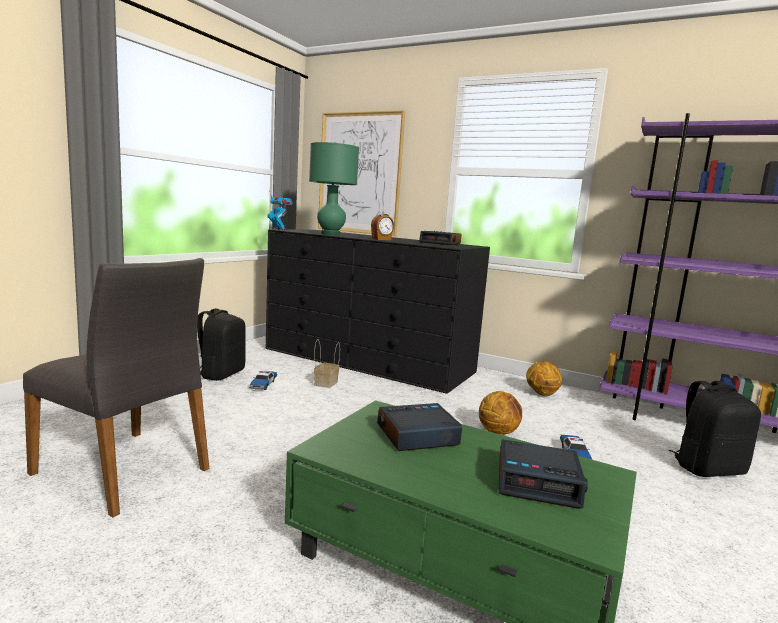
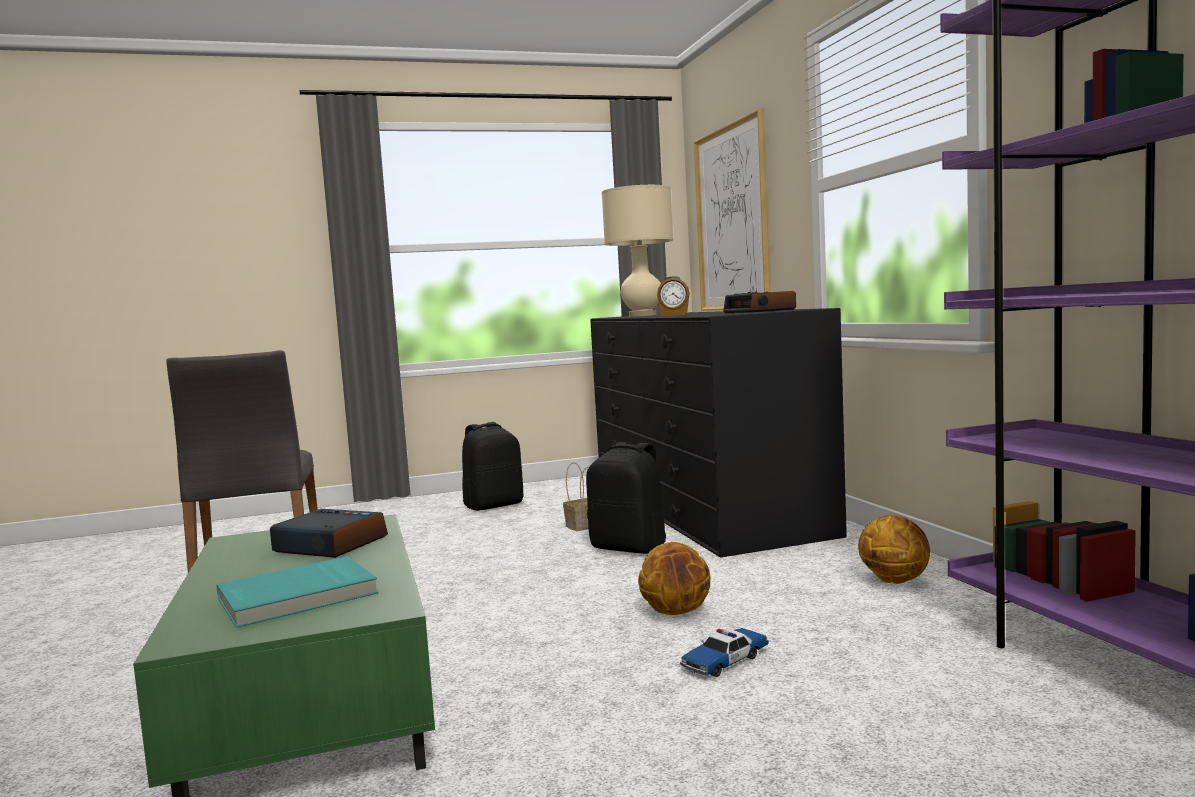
camera: 45 degrees right, 5 degrees down
(263, 384) = (513, 519): toy car -> none
(279, 229) = (603, 317): toy robot -> none
(330, 234) = (642, 316): green table lamp -> beige table lamp
(538, 482) = (298, 597): alarm clock -> turquoise book
(708, 469) = (951, 745): black backpack -> black backpack (630, 547)

